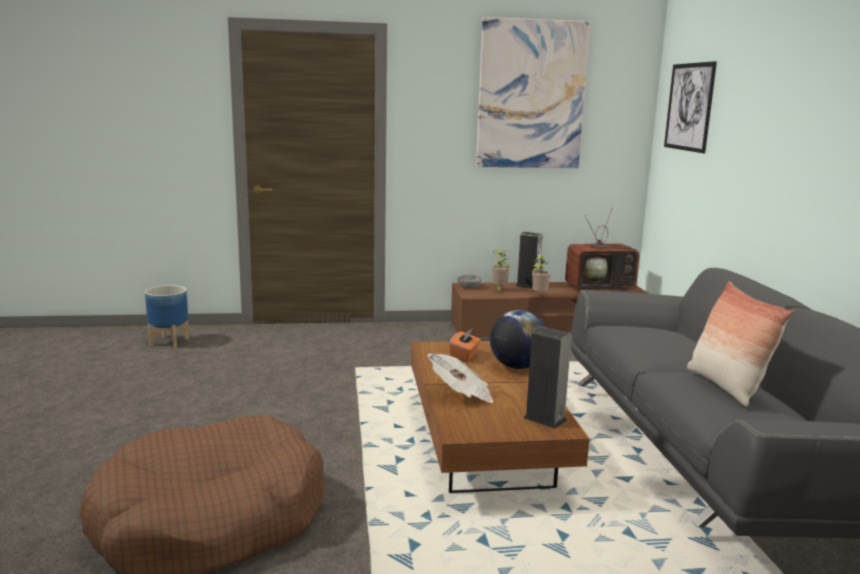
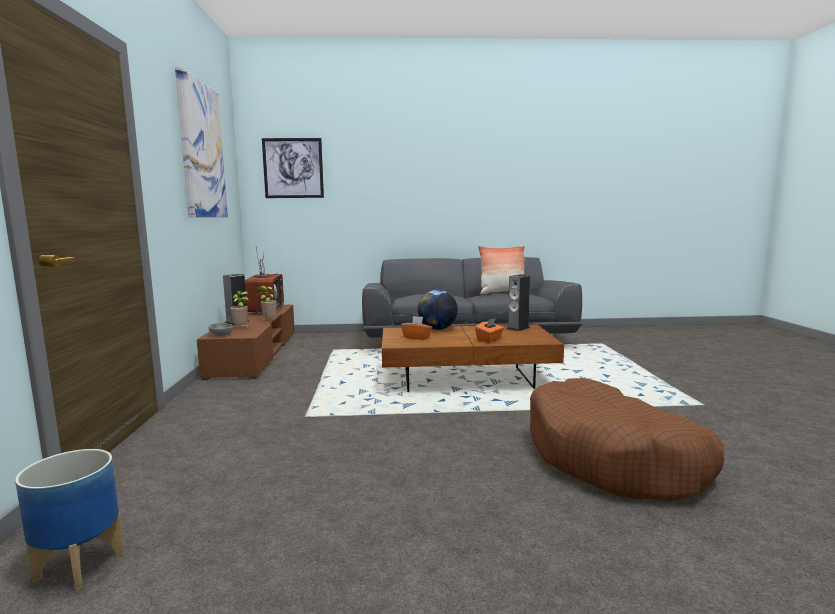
camera: 85 degrees left, 5 degrees down
(461, 394) = (489, 339): newspaper -> orange tissue box

